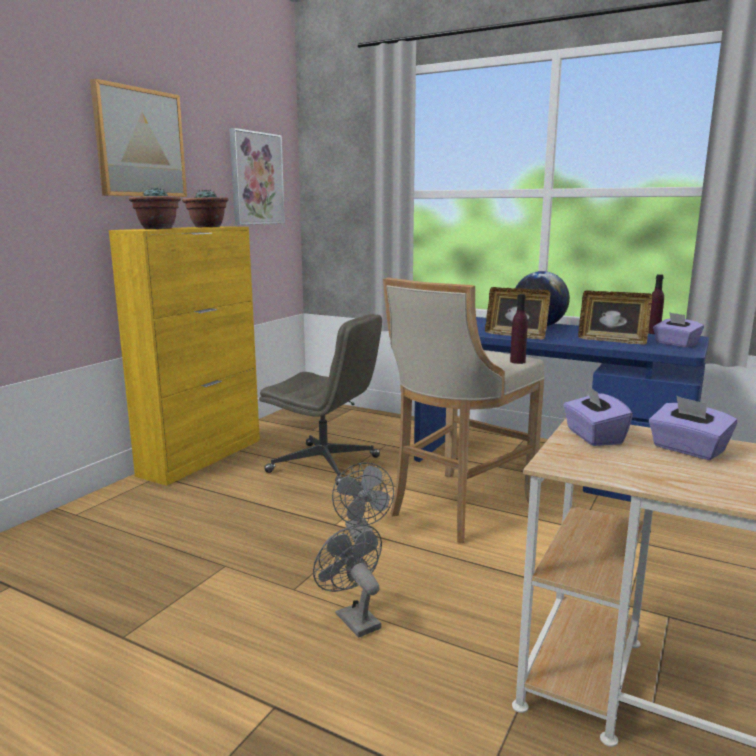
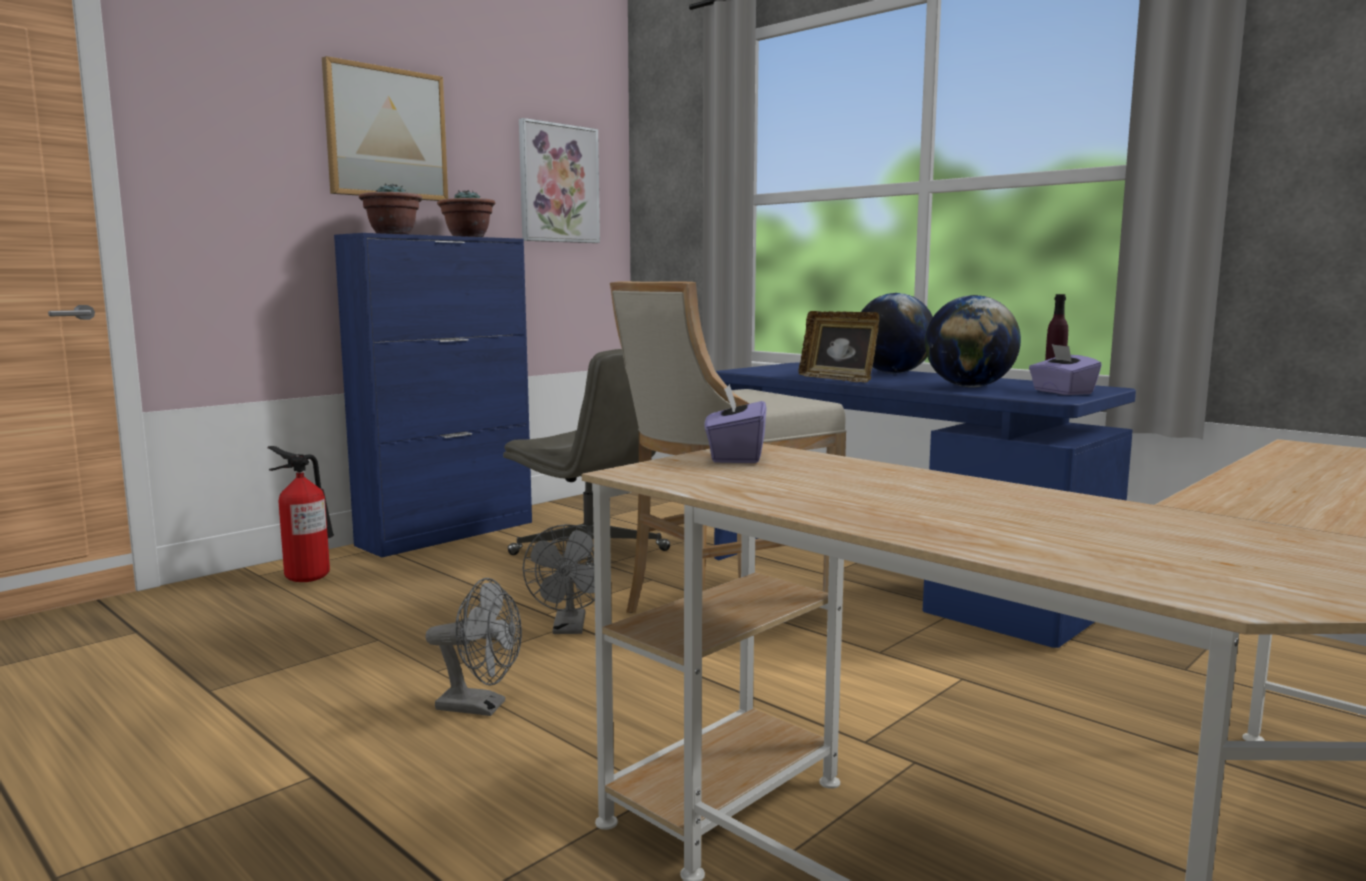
camera: 15 degrees right, 5 degrees down
(122, 512) = (310, 577): none -> fire extinguisher
(202, 457) = (448, 533): yellow cabinet -> blue cabinet
(353, 617) = (481, 707): grey fan -> grey fan turned 120 degrees clockwise
(517, 361) = (799, 403): purple bottle -> none
(612, 341) = (969, 387): picture frame -> globe
(687, 449) = (839, 472): purple tissue box -> none

